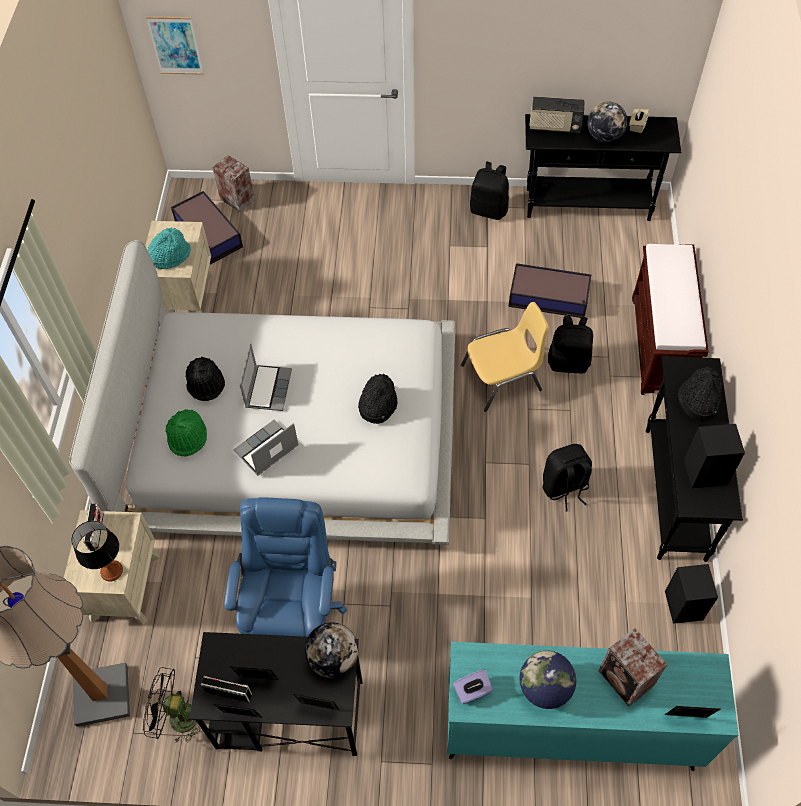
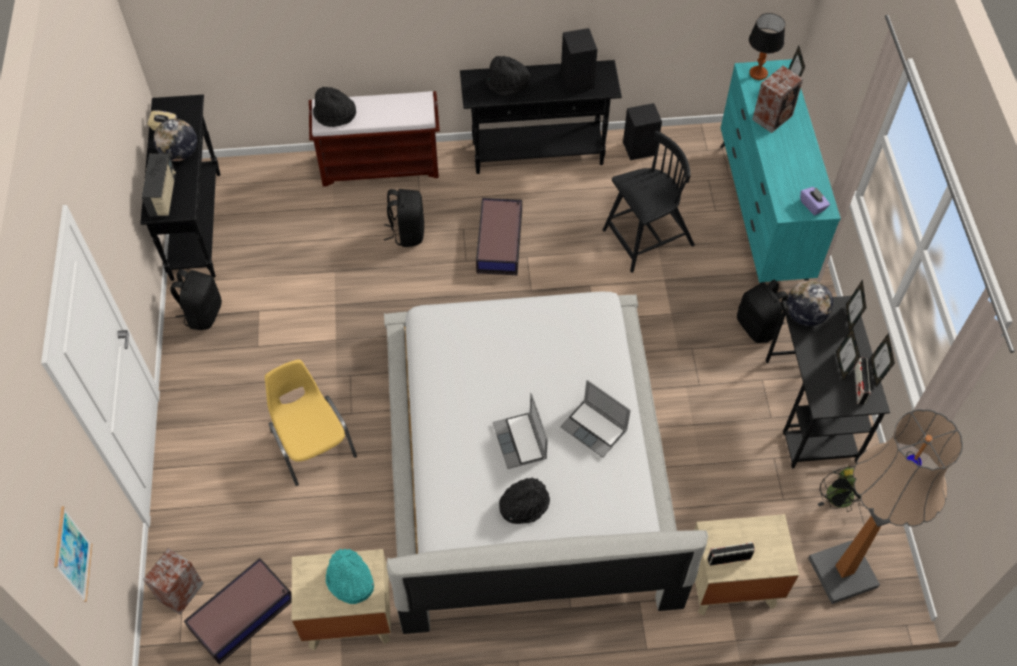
camera: 100 degrees left, 0 degrees up
(111, 571) = (765, 531): table lamp -> table lamp (758, 73)
(188, 437) = (594, 506): green hat -> none
(268, 388) = (520, 442): laptop -> laptop turned 105 degrees counterclockwise
(292, 614) = (719, 425): blue office chair -> none
(377, 405) = (525, 340): black hat -> black hat (334, 115)
(503, 378) = (433, 283): yellow chair -> yellow chair (312, 443)
(543, 587) = (646, 239): none -> black chair
(545, 688) = (795, 163): globe -> none
(549, 297) = (327, 251): storage box -> storage box (500, 241)
(564, 487) = (547, 229): black backpack -> black backpack (758, 327)

